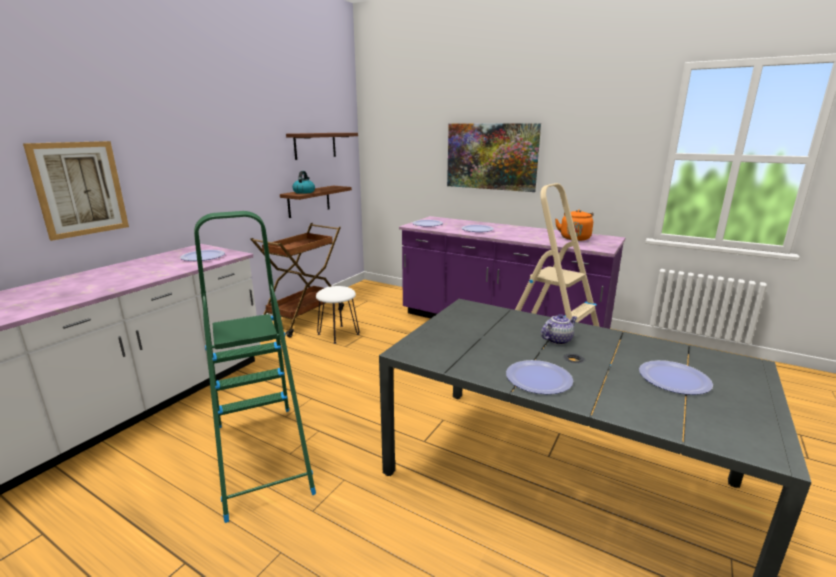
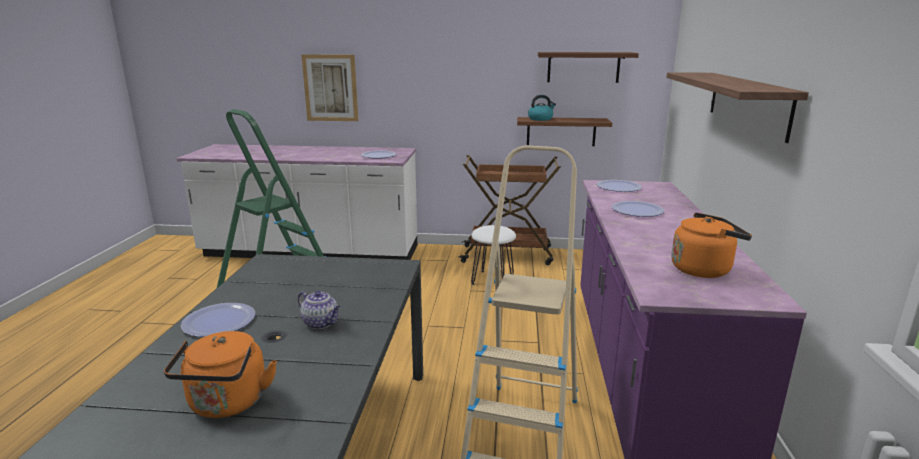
camera: 65 degrees right, 0 degrees up
(491, 156) = (747, 103): picture -> shelf
(674, 379) = (227, 404): plate -> orange kettle

